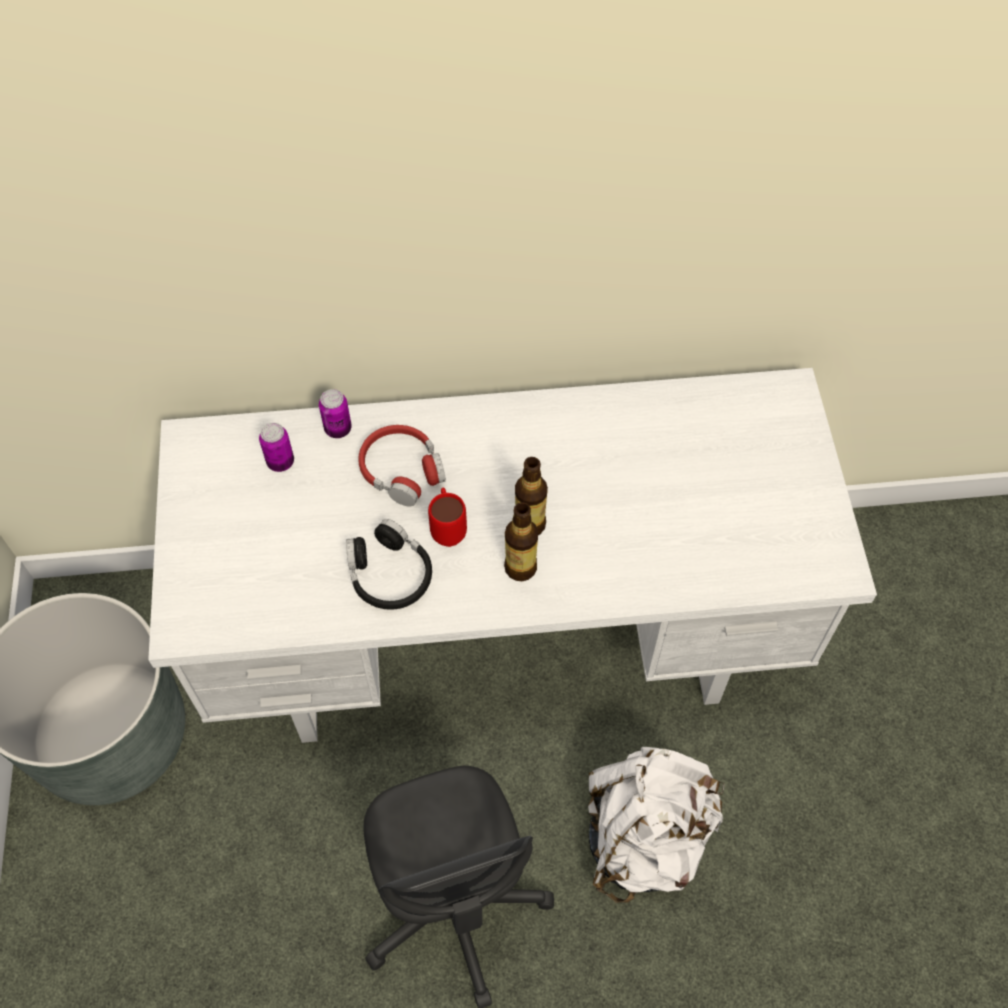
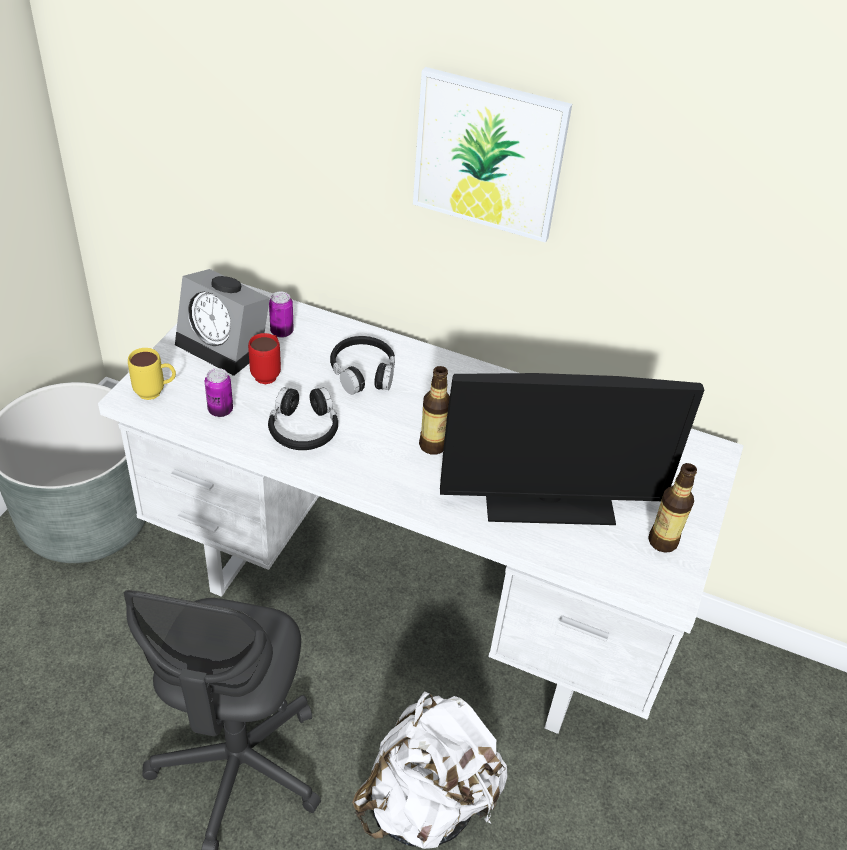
camera: 25 degrees right, 15 degrees down
(202, 613) = (156, 393): none -> yellow mug
(233, 511) = (226, 345): none -> alarm clock
(338, 429) = (337, 330): can -> can (220, 410)
(402, 470) = (363, 372): red headphones -> black headphones
(448, 529) = (368, 421): red mug -> red mug (268, 373)
(479, 200) = (489, 155): none -> picture
(520, 568) = (404, 469): bottle -> bottle (662, 541)
(678, 531) = (549, 501): none -> monitor

